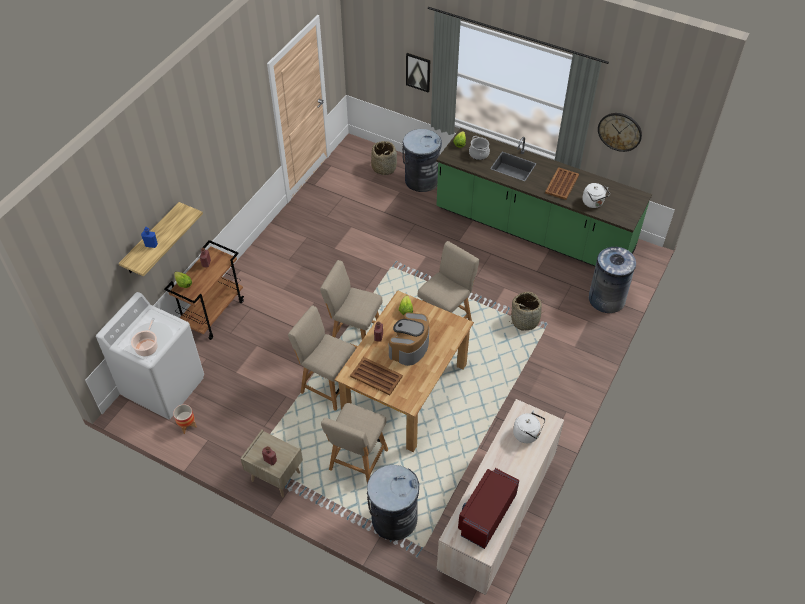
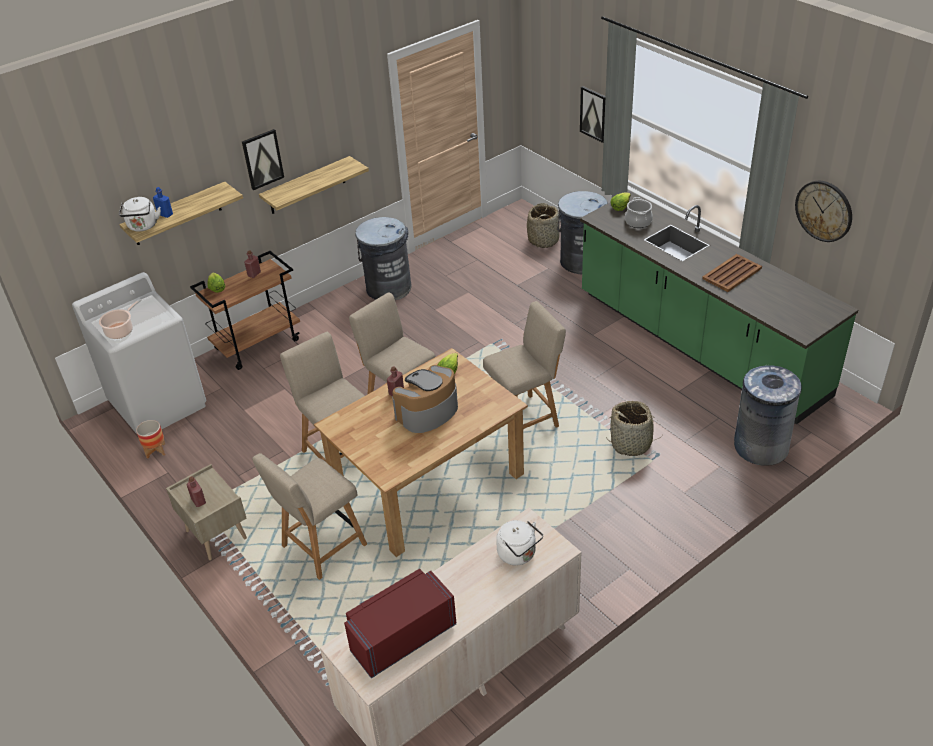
camera: 25 degrees right, 10 degrees down
(199, 175) = (262, 159): none -> picture
(226, 182) = (307, 186): none -> shelf
(376, 376) = (366, 434): brown tray -> none
(394, 519) = (325, 629): grey trash can -> grey trash can (388, 287)
(593, 203) = (765, 303): white kettle -> white kettle (143, 226)

